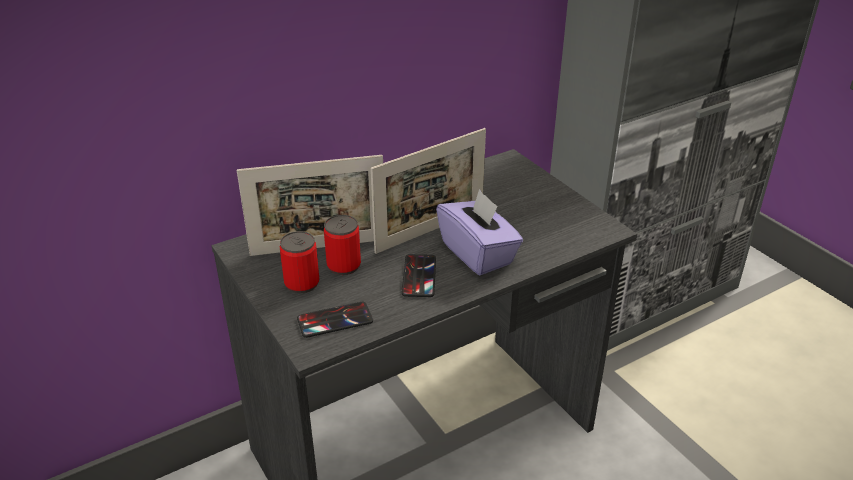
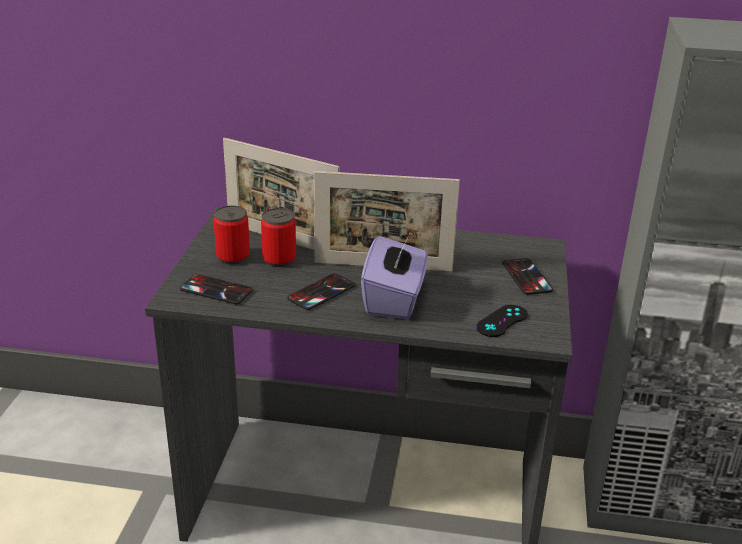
camera: 40 degrees right, 5 degrees down
(533, 190) = (526, 277): none -> phone
(567, 232) = (502, 321): none -> black game controller

